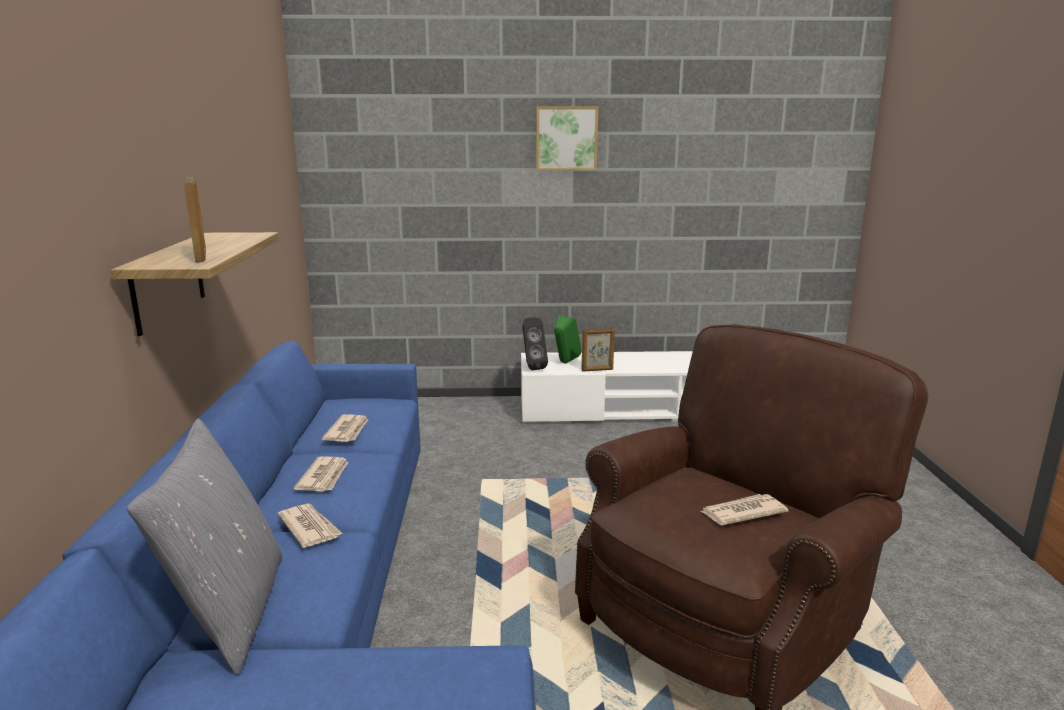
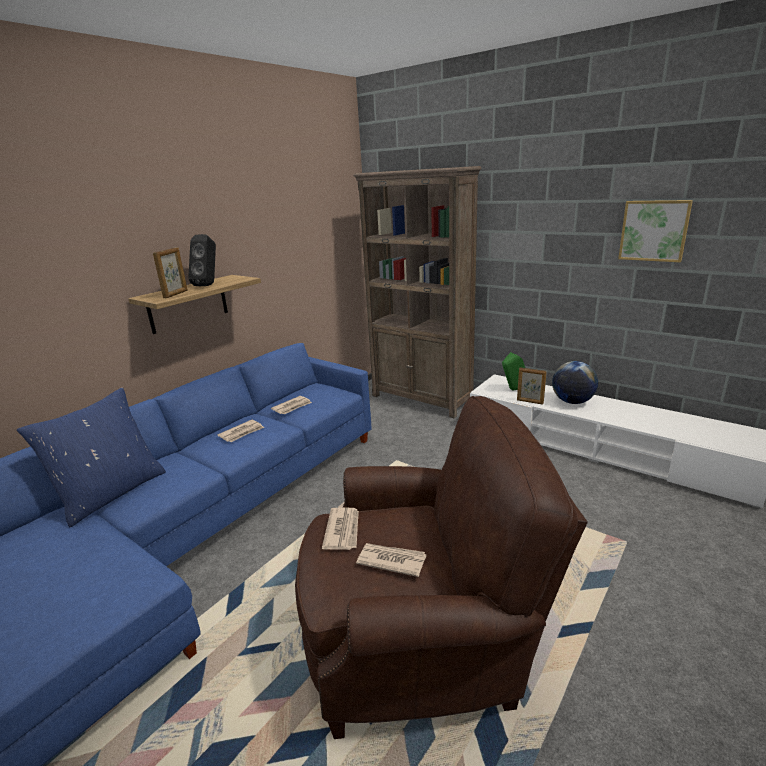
camera: 40 degrees right, 5 degrees up
(230, 611) = (112, 493): grey pillow -> blue pillow
(309, 527) = (196, 461): newspaper -> newspaper (343, 530)
(424, 409) = (421, 399): none -> brown bookcase
(532, 367) = (485, 388): black speaker -> black speaker (209, 285)
(566, 138) = (540, 206): picture -> picture (654, 230)
(636, 361) = (572, 402): none -> globe

